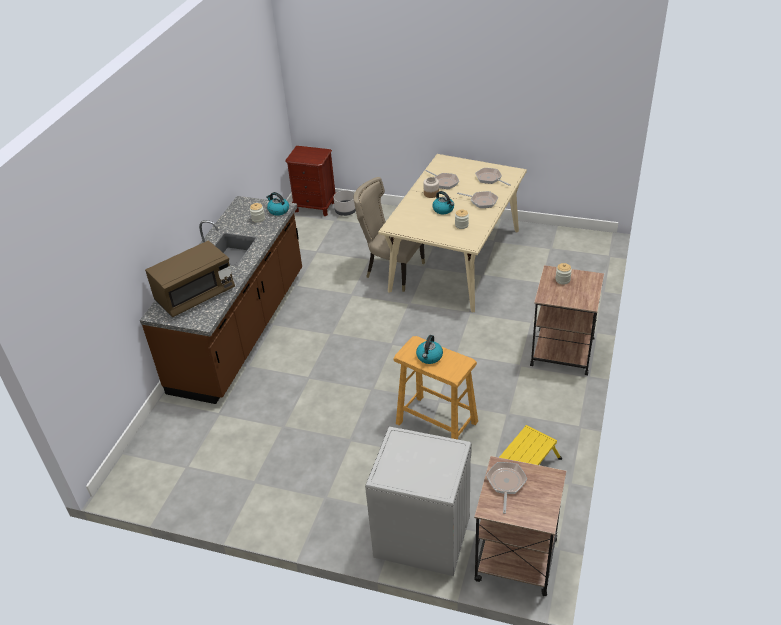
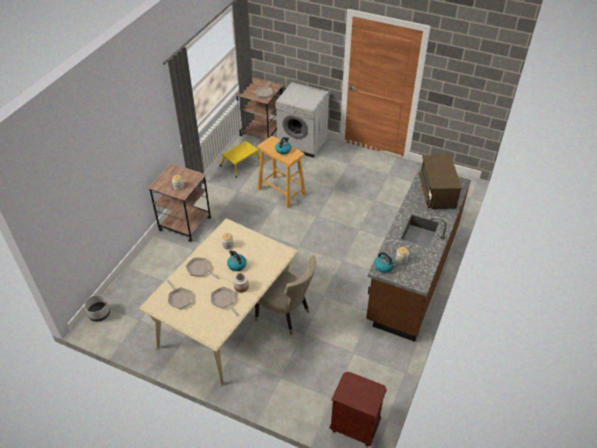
camera: 175 degrees left, 5 degrees up
(195, 295) = (437, 193): brown microwave -> brown microwave turned 60 degrees counterclockwise
(345, 211) = (320, 411): grey planter -> grey planter (99, 313)

